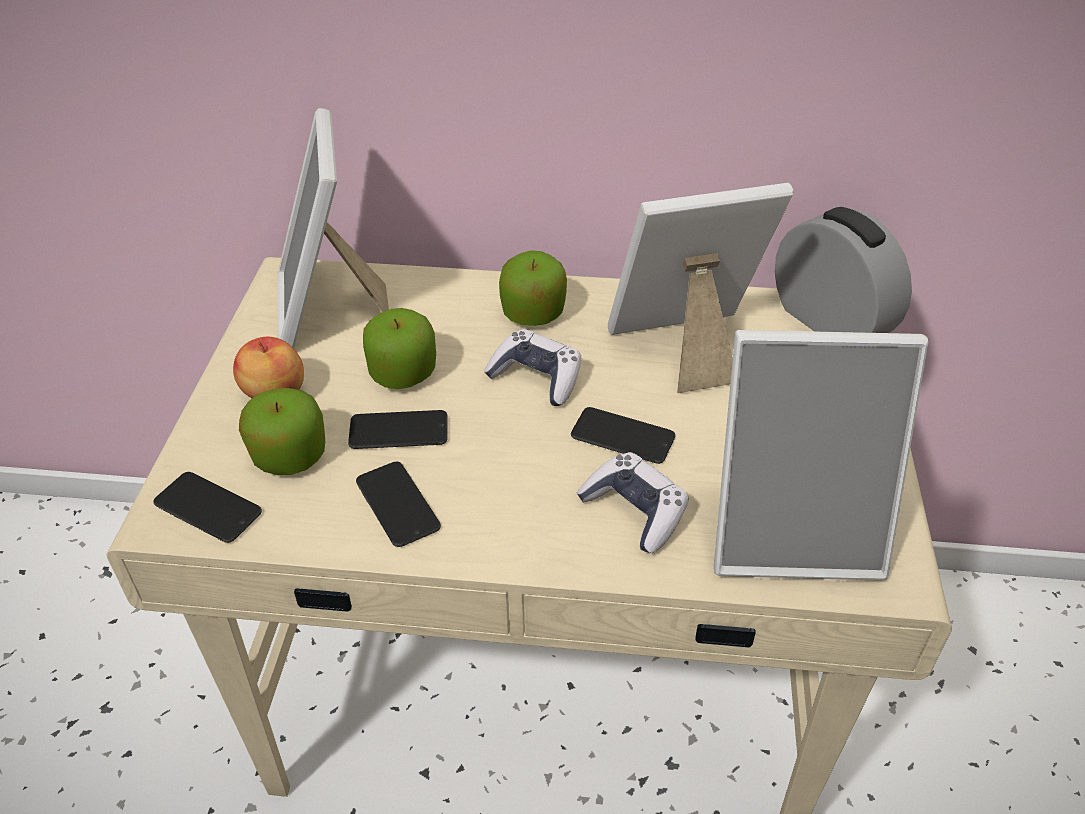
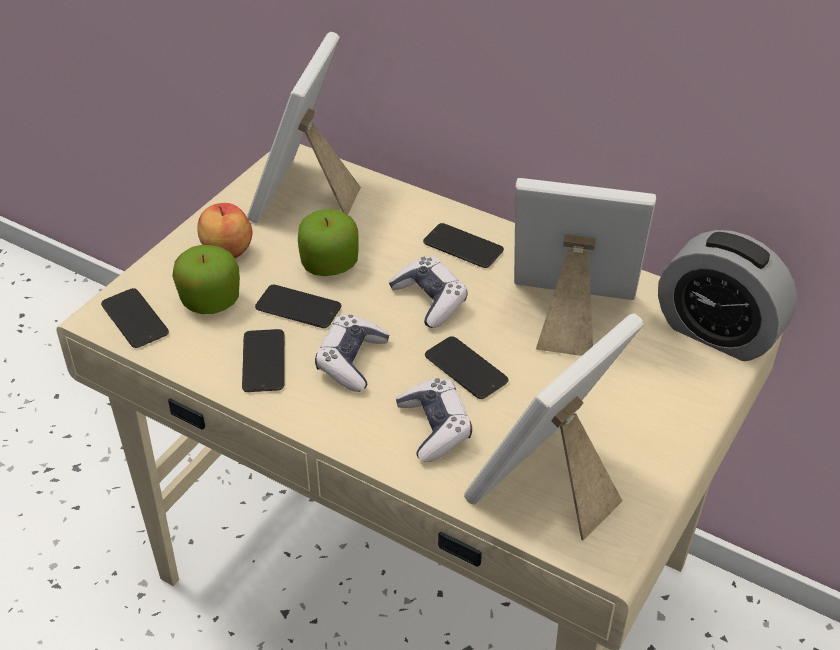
camera: 25 degrees right, 0 degrees up
(497, 470) = (351, 361): none -> game controller
(533, 313) = (463, 247): apple -> phone
(792, 531) = (549, 487): picture frame -> picture frame turned 105 degrees clockwise
(829, 322) = (717, 332): alarm clock -> alarm clock turned 135 degrees clockwise

